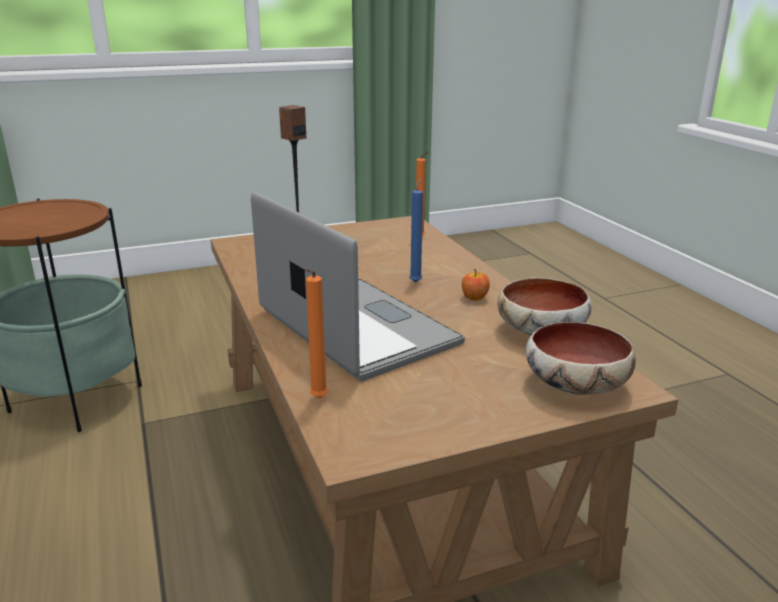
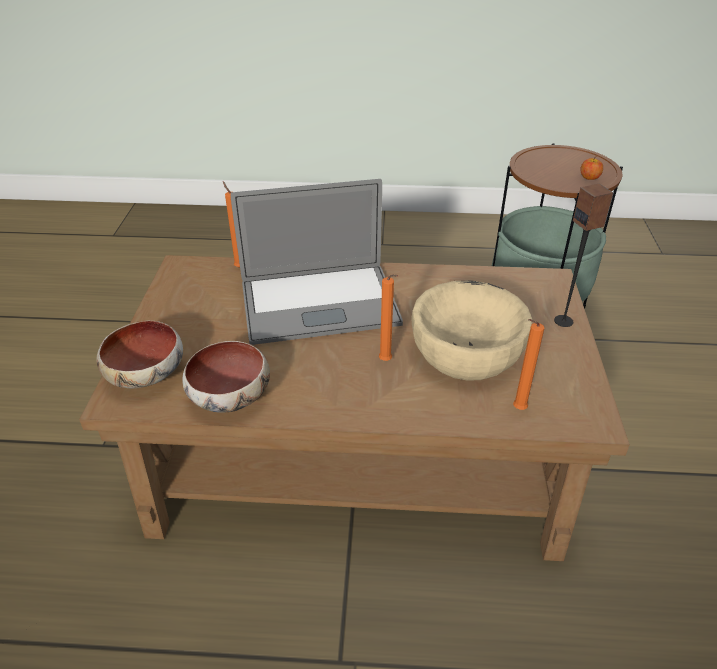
camera: 115 degrees right, 15 degrees up
(373, 258) = (466, 352): none -> beige bowl
(416, 282) = (386, 361): blue candle -> orange candle
(474, 298) = (324, 385): apple -> apple (589, 178)

